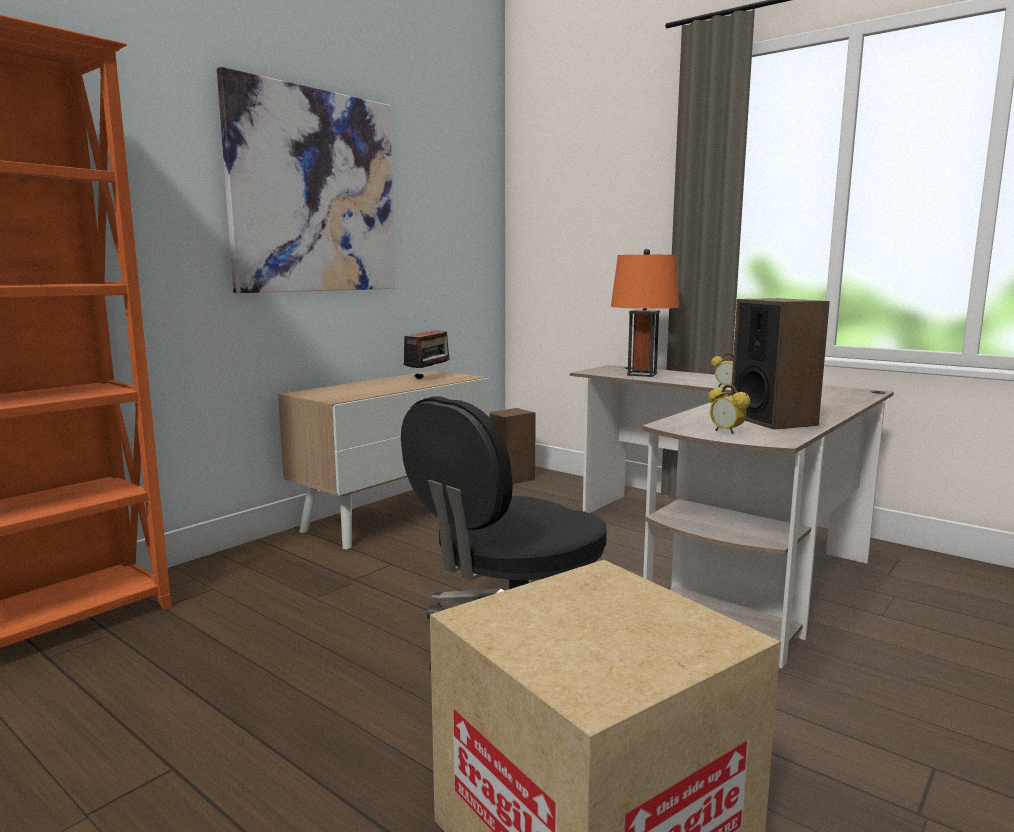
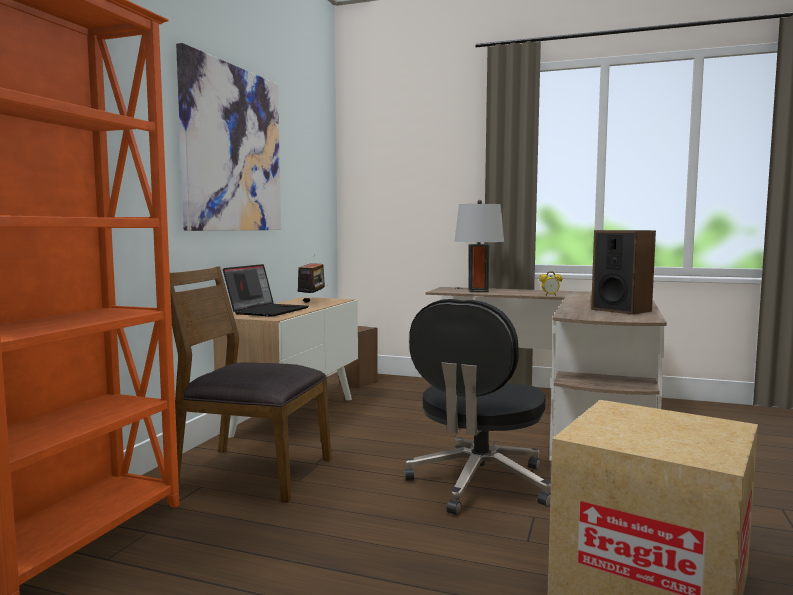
camera: 20 degrees left, 5 degrees down
(279, 579) = (251, 472): none -> brown chair
(351, 389) = (267, 311): none -> laptop
(642, 374) = (478, 291): orange table lamp -> grey table lamp
(726, 432) = (610, 317): alarm clock -> none

